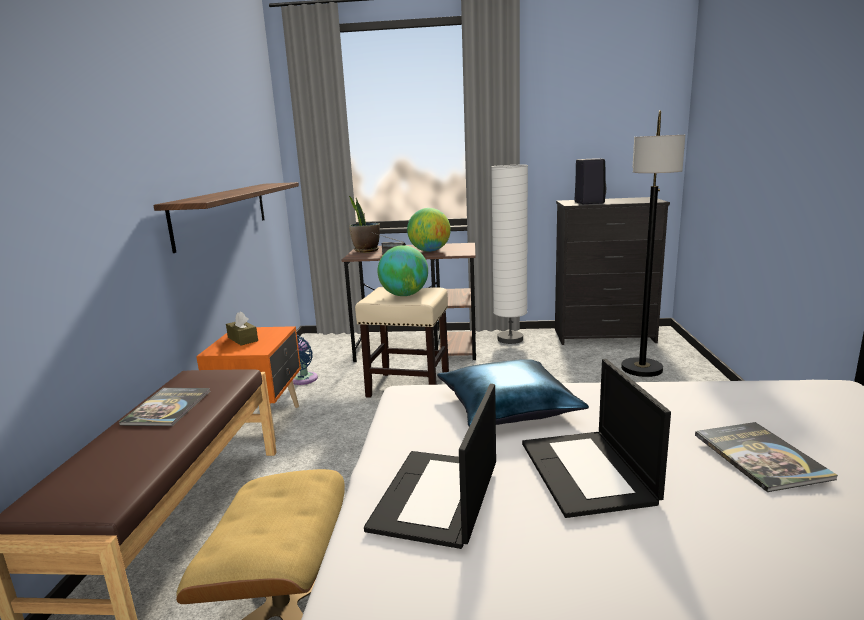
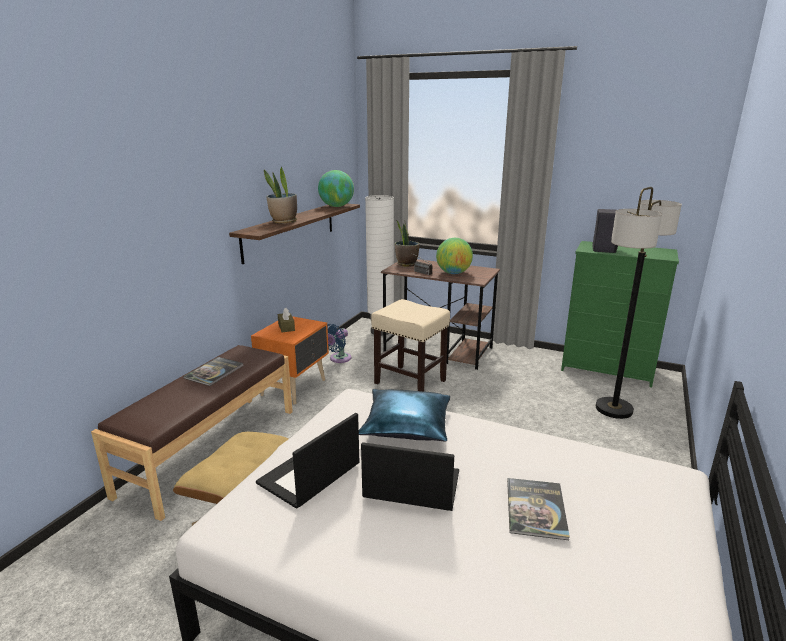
camera: 20 degrees right, 5 degrees up
(221, 194) = (283, 222): none -> potted plant
(404, 295) = (411, 311): globe -> globe (336, 206)
(510, 339) = (520, 356): white floor lamp -> white floor lamp (380, 331)
(588, 472) = (410, 485): laptop -> laptop turned 90 degrees clockwise
(604, 336) = (607, 369): black dresser -> green dresser

